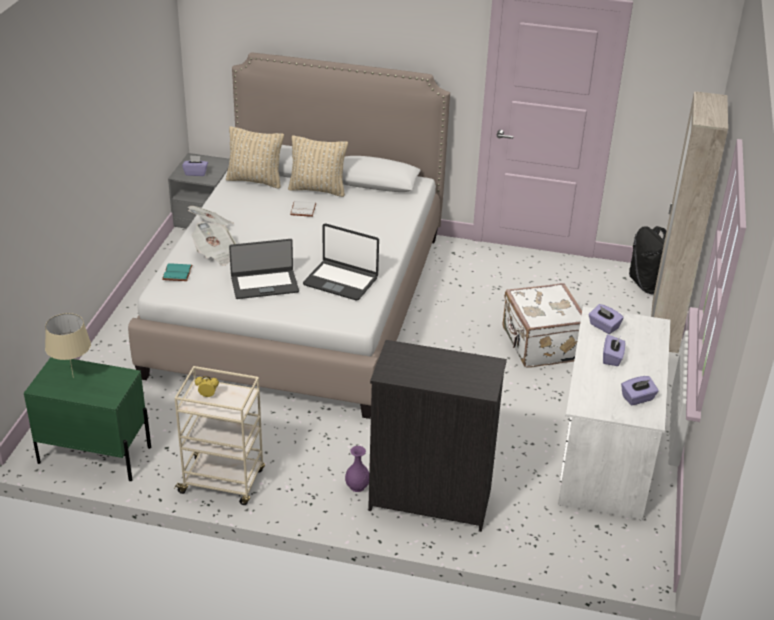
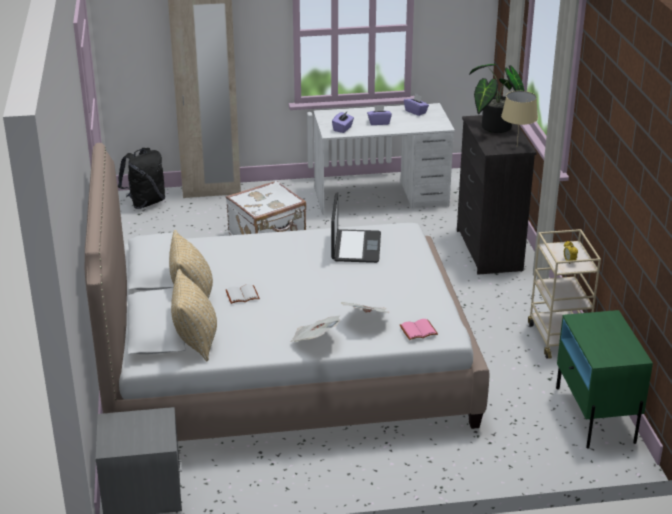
camera: 110 degrees left, 5 degrees down
(73, 377) = (607, 344): beige table lamp -> beige table lamp (516, 147)
(178, 273) = (418, 330): turquoise book -> pink book
(196, 173) = (151, 432): purple tissue box -> none
(264, 284) = (394, 281): laptop -> none
(357, 486) = (504, 280): purple vase -> none
(457, 370) = (493, 128): none -> potted plant

